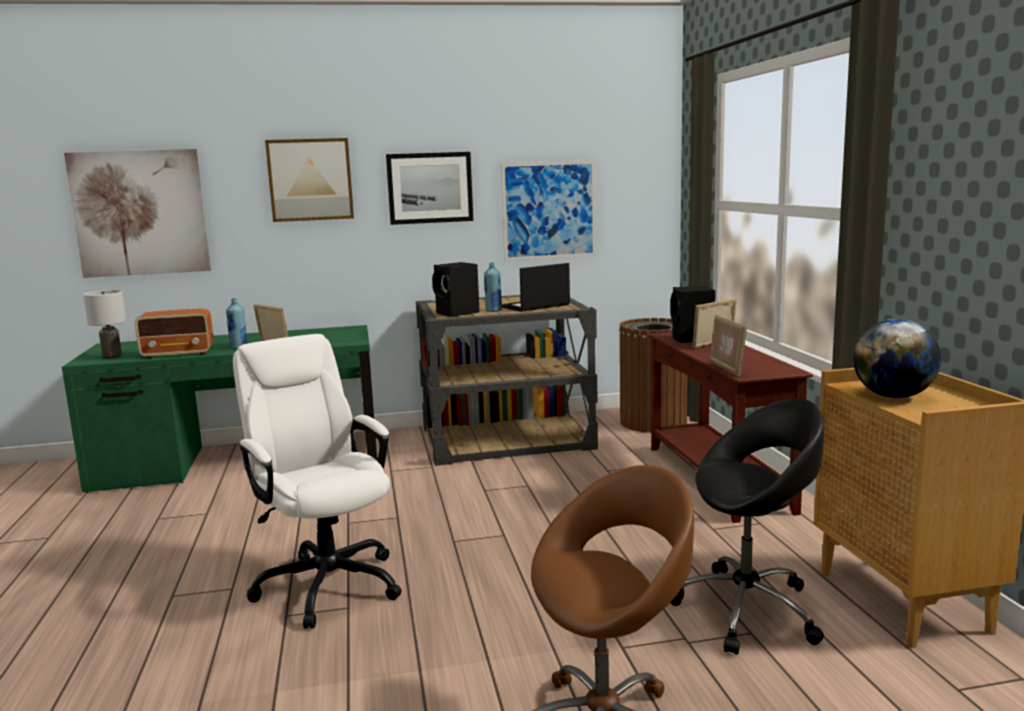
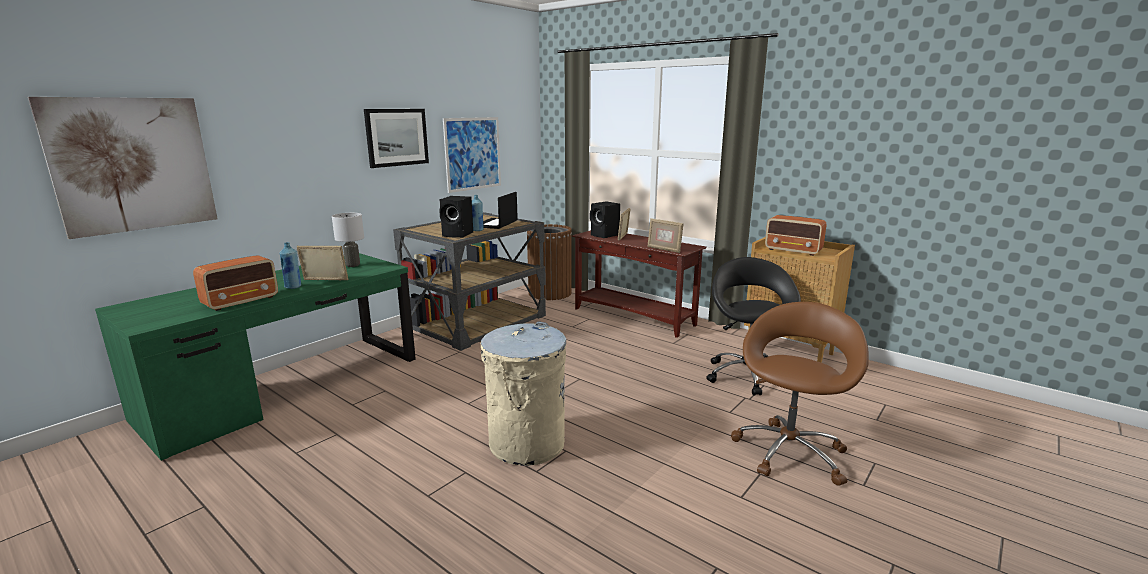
camera: 40 degrees left, 5 degrees up
(112, 357) = (167, 317): white table lamp -> white table lamp (353, 265)
(310, 180) = (304, 130): picture -> none
(326, 584) = (526, 443): white office chair -> beige trash can
(750, 609) = (747, 375): black office chair -> black office chair turned 60 degrees counterclockwise
(893, 396) = (793, 251): globe -> radio

